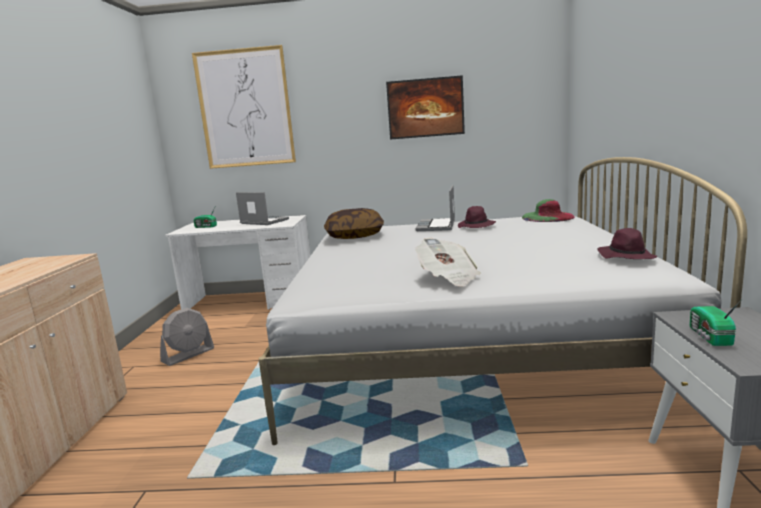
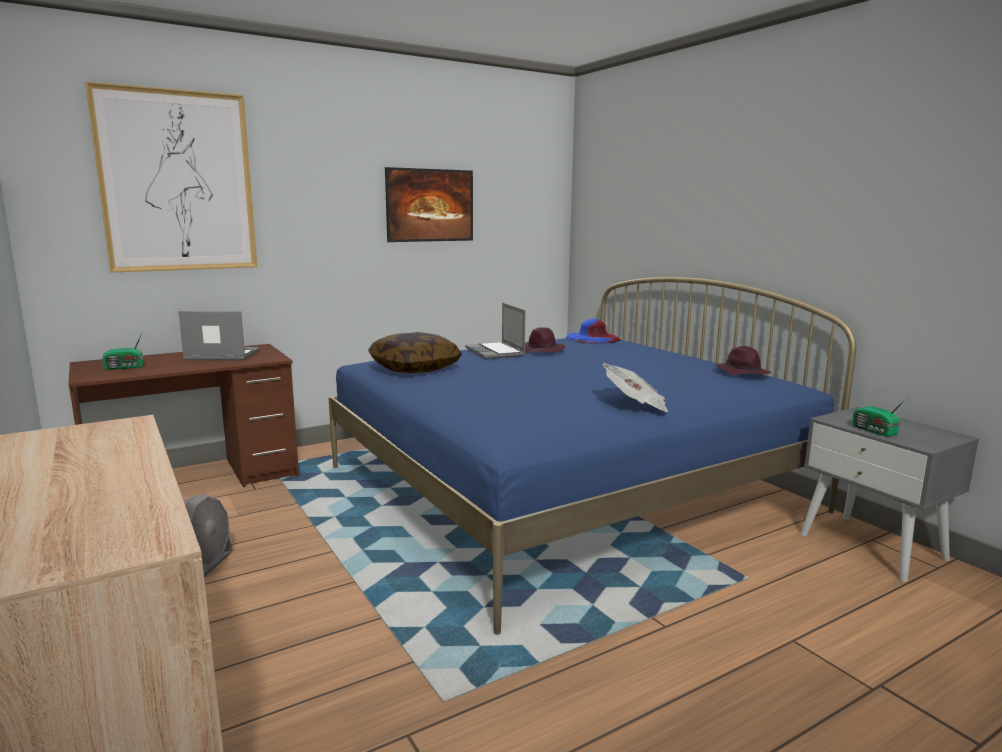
camera: 35 degrees left, 0 degrees up
(251, 302) = (195, 480): white desk -> brown desk
(467, 347) = (565, 488): white bed -> blue bed
(547, 217) = (593, 338): green hat -> blue hat

